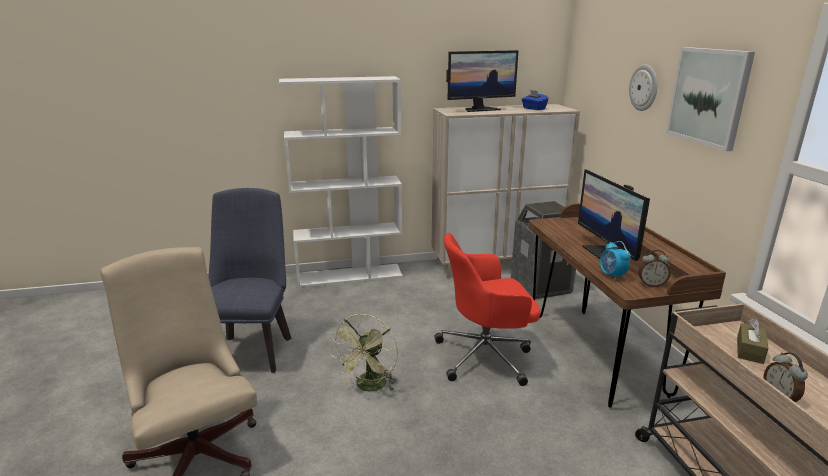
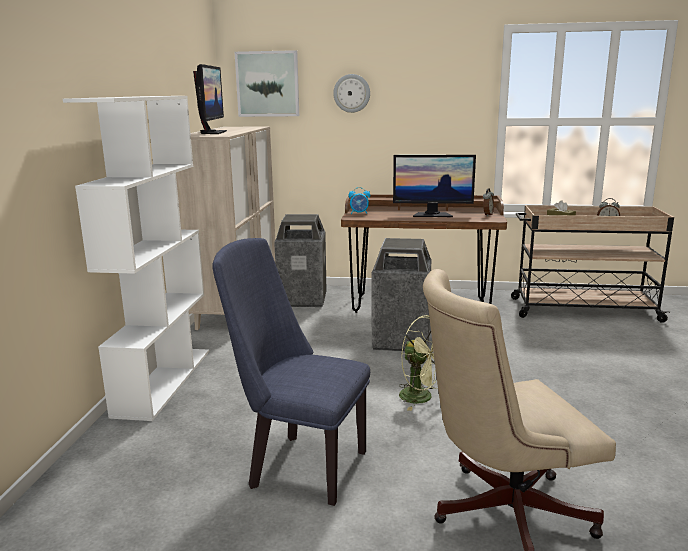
camera: 70 degrees left, 5 degrees down
(486, 356) = (400, 341): red office chair -> trash can
(533, 109) = (238, 128): blue tissue box -> none
(612, 275) = (469, 218): alarm clock -> alarm clock (359, 213)
(708, 96) = (426, 90): picture -> picture (267, 84)

